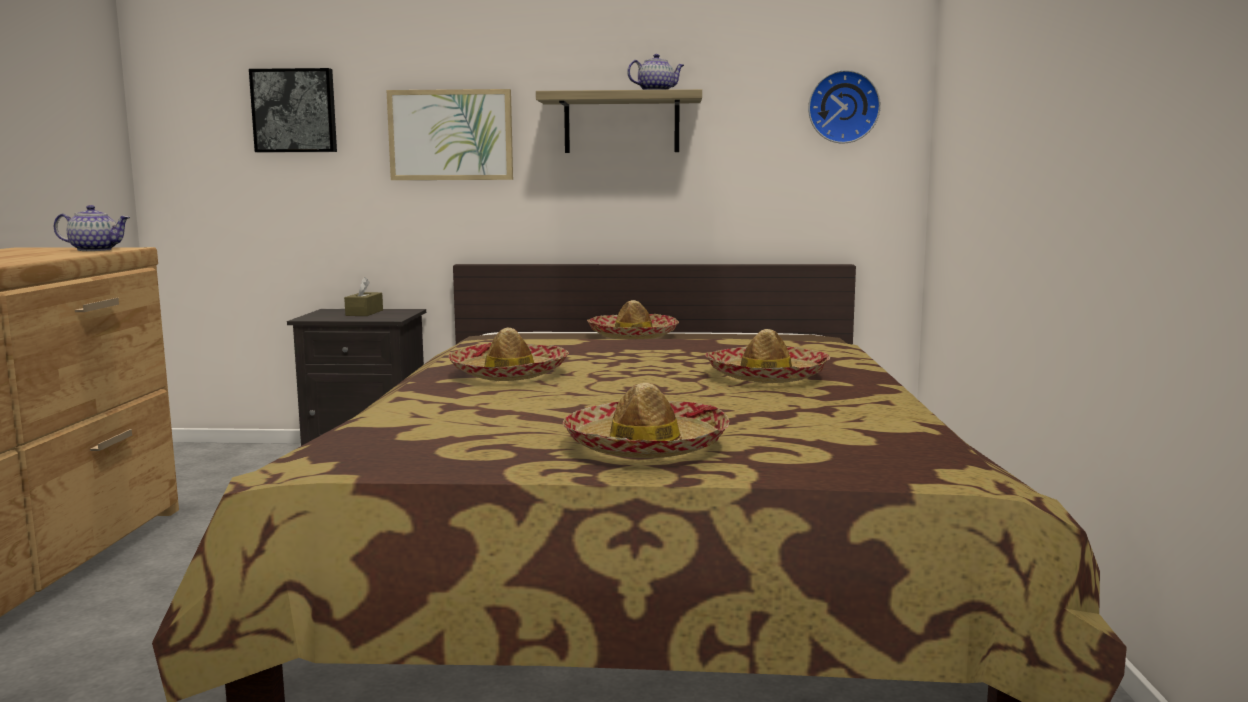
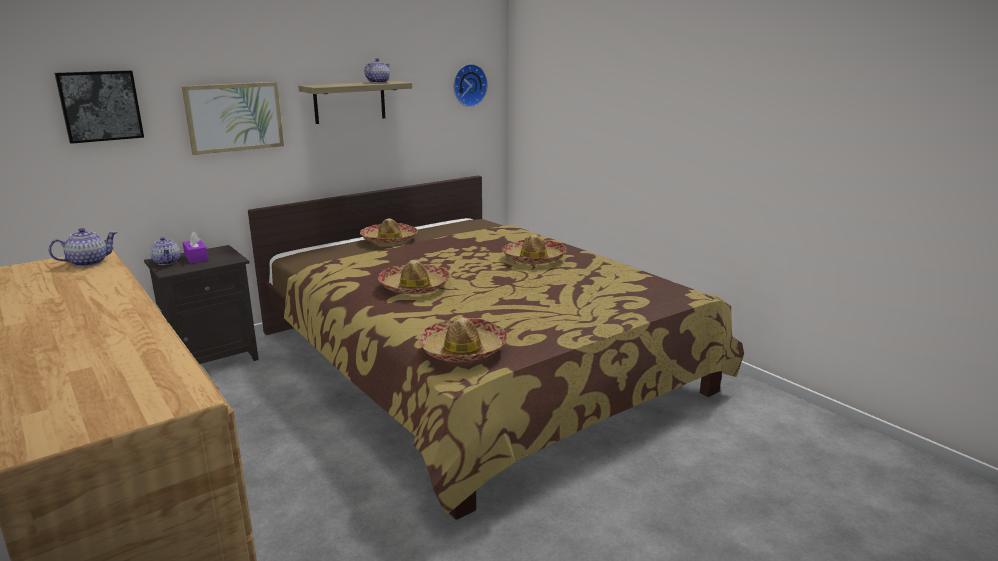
camera: 40 degrees left, 10 degrees up
(331, 312) = (167, 262): none -> teapot
(364, 313) = (196, 257): brown tissue box -> purple tissue box
(646, 446) = (582, 314): hat -> hat (463, 350)

